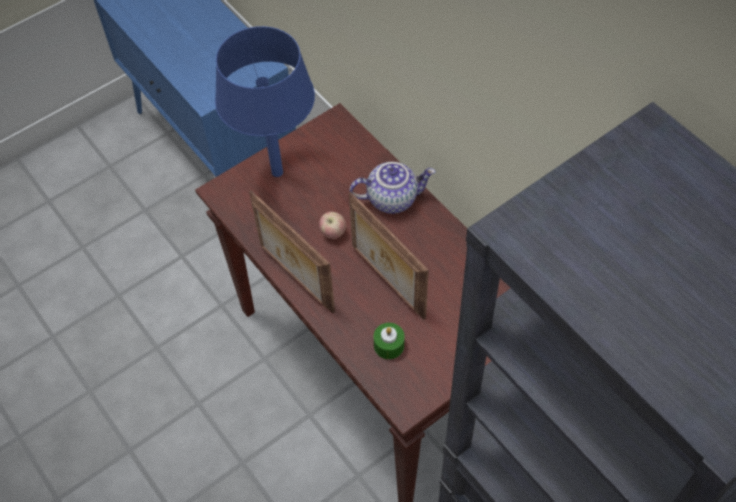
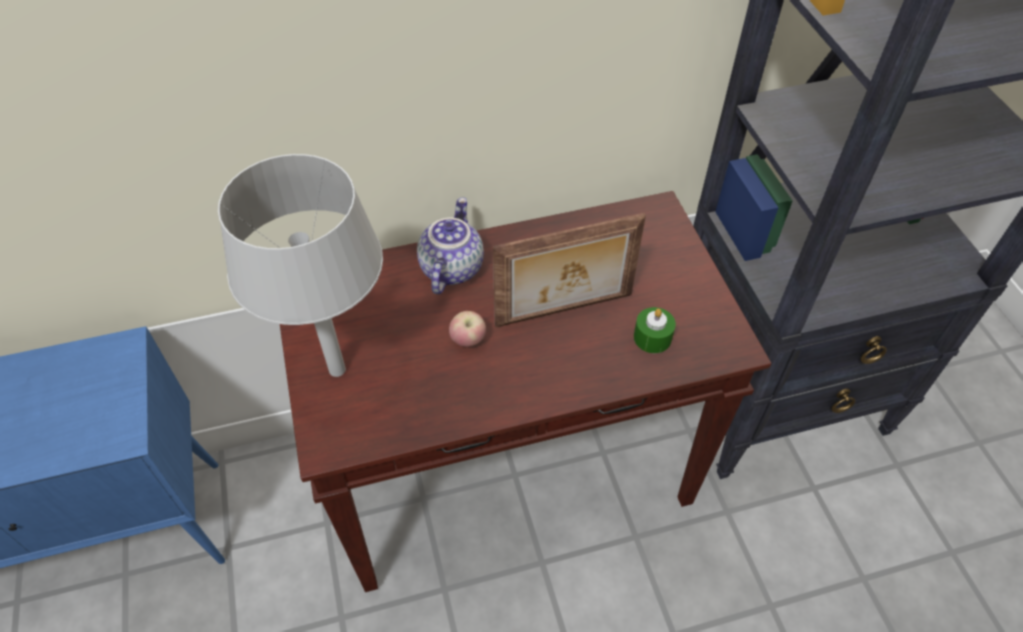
camera: 70 degrees left, 5 degrees down
(277, 172) = (338, 370): blue table lamp -> grey table lamp
(295, 278) = (514, 401): picture frame -> none

